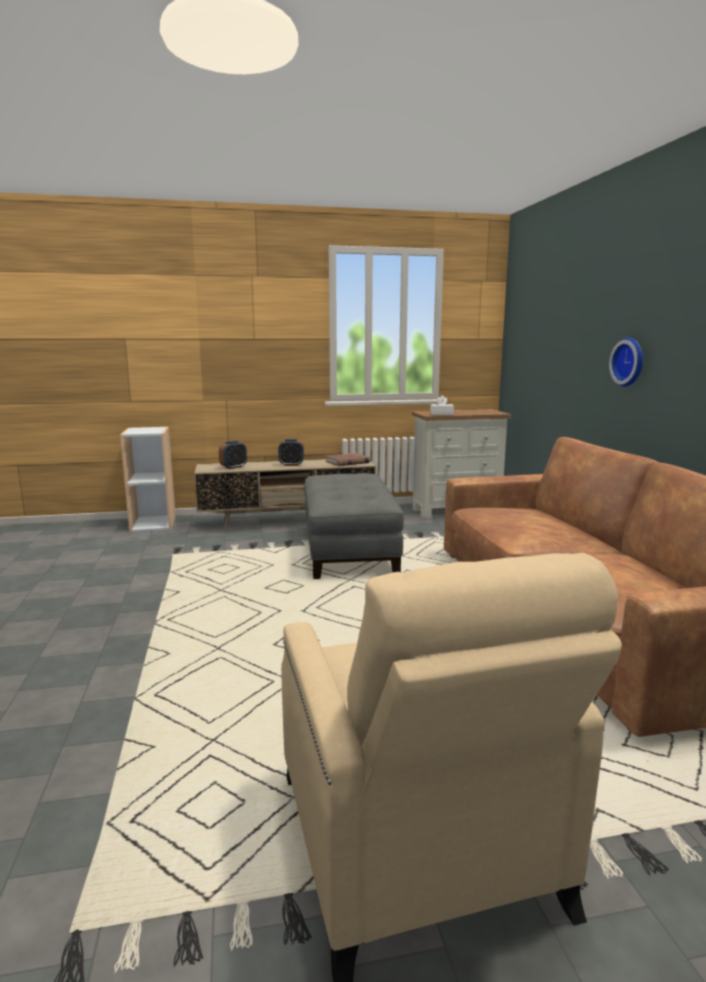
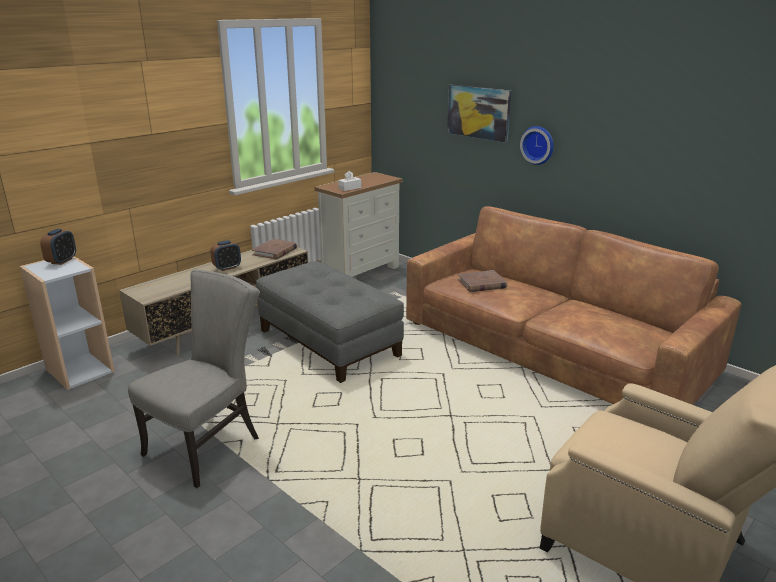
camera: 35 degrees left, 10 degrees up
(156, 587) = (209, 443): none -> grey chair
(233, 467) = (172, 285): alarm clock -> alarm clock (62, 261)
(512, 515) = (482, 284): none -> brown book
(580, 332) = (478, 112): none -> picture

